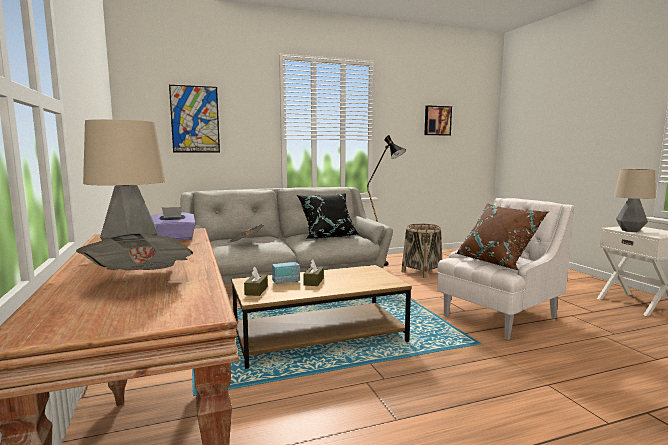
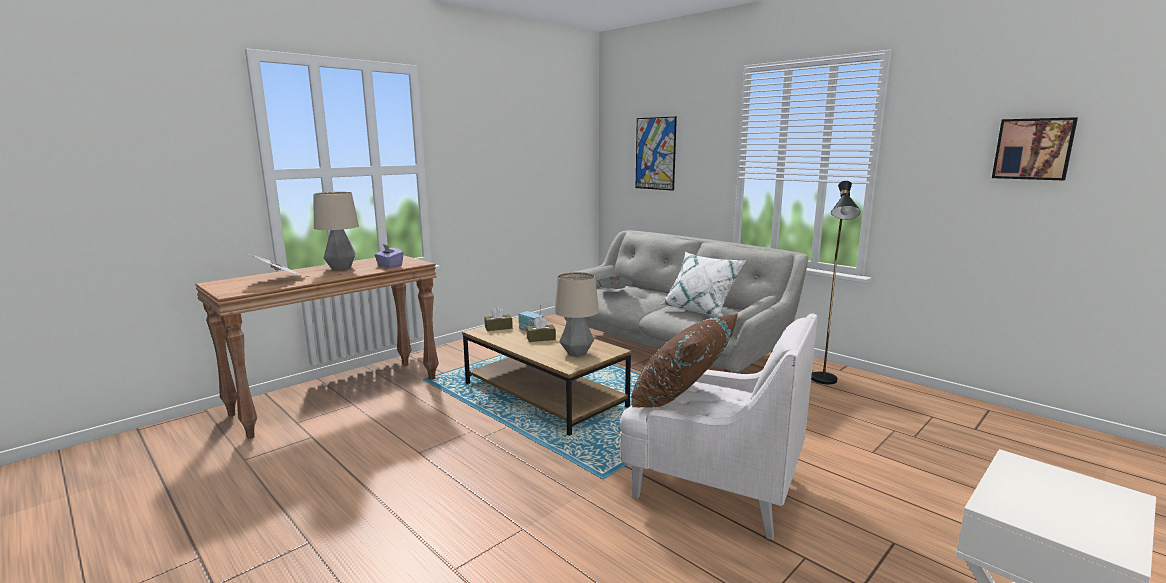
camera: 65 degrees right, 5 degrees up
(328, 236) = (700, 310): black pillow -> white pillow
(422, 272) = (834, 411): basket -> none
(630, 230) = (1020, 479): table lamp -> table lamp (577, 353)

